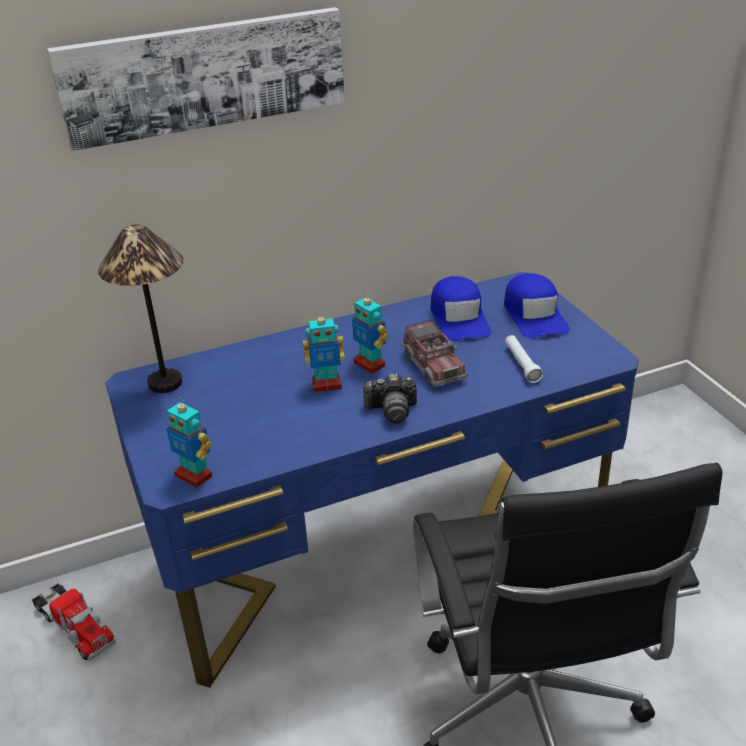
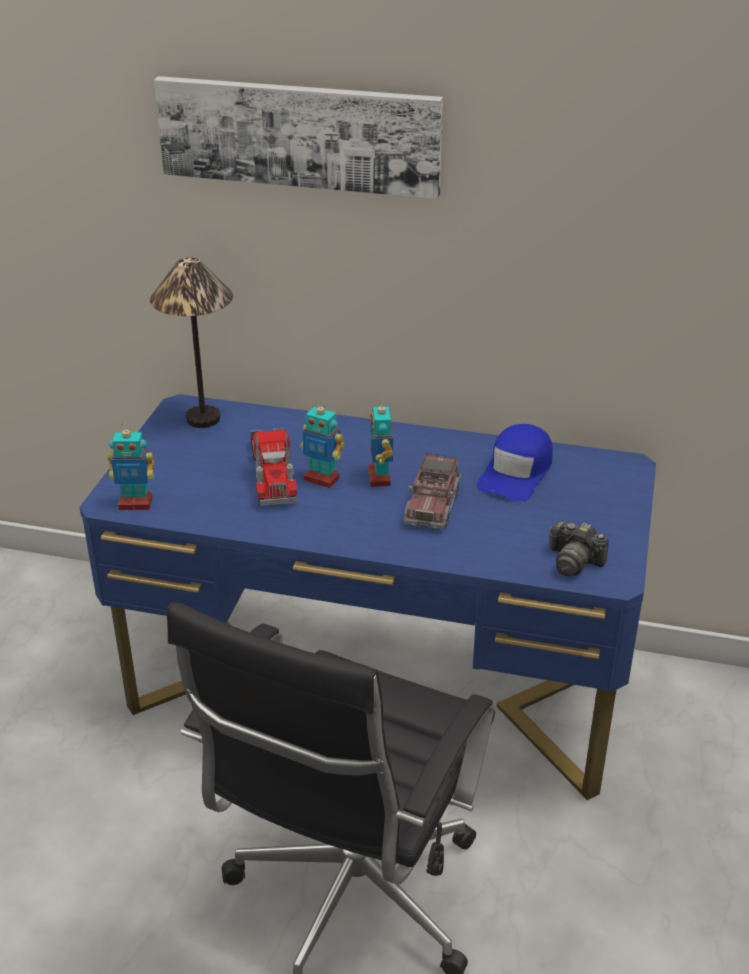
camera: 35 degrees right, 0 degrees up
(74, 626) = (87, 610): toy truck -> toy truck (272, 473)
(194, 475) = (136, 503): toy robot -> toy robot turned 75 degrees counterclockwise
(392, 410) = (346, 526): camera -> camera (574, 561)
(522, 364) = (516, 542): white flashlight -> none
(534, 315) = (595, 502): blue cap -> none

